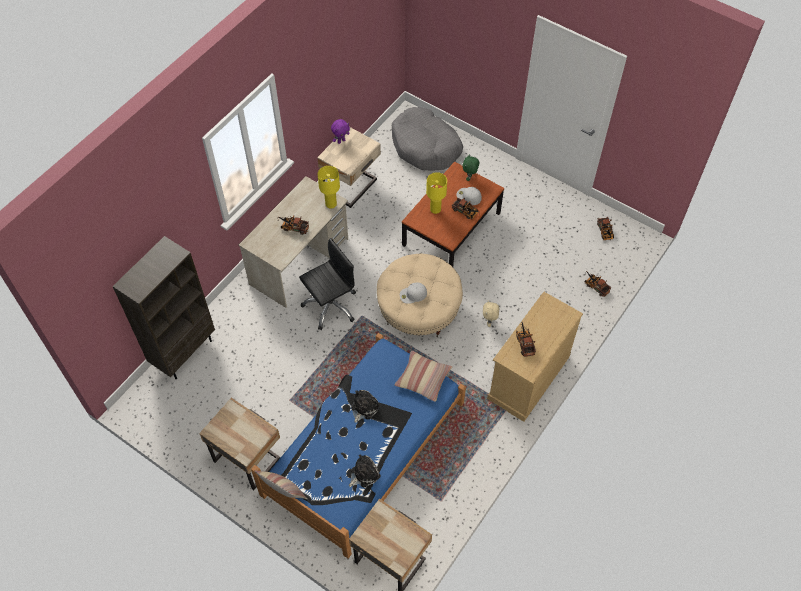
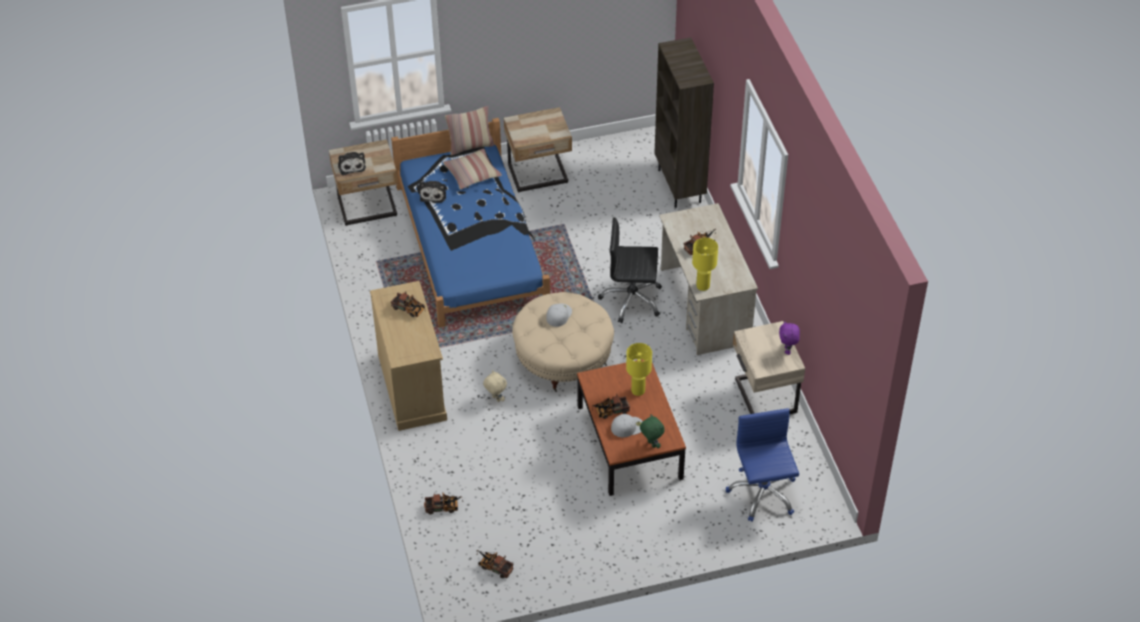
camera: 130 degrees right, 10 degrees down
(330, 306) = (631, 300): black office chair -> black office chair turned 90 degrees clockwise
(364, 408) = (487, 225): plush toy -> plush toy (351, 166)
(423, 379) = (472, 275): pillow -> pillow (472, 174)
(425, 146) = (762, 493): grey dog bed -> blue office chair

